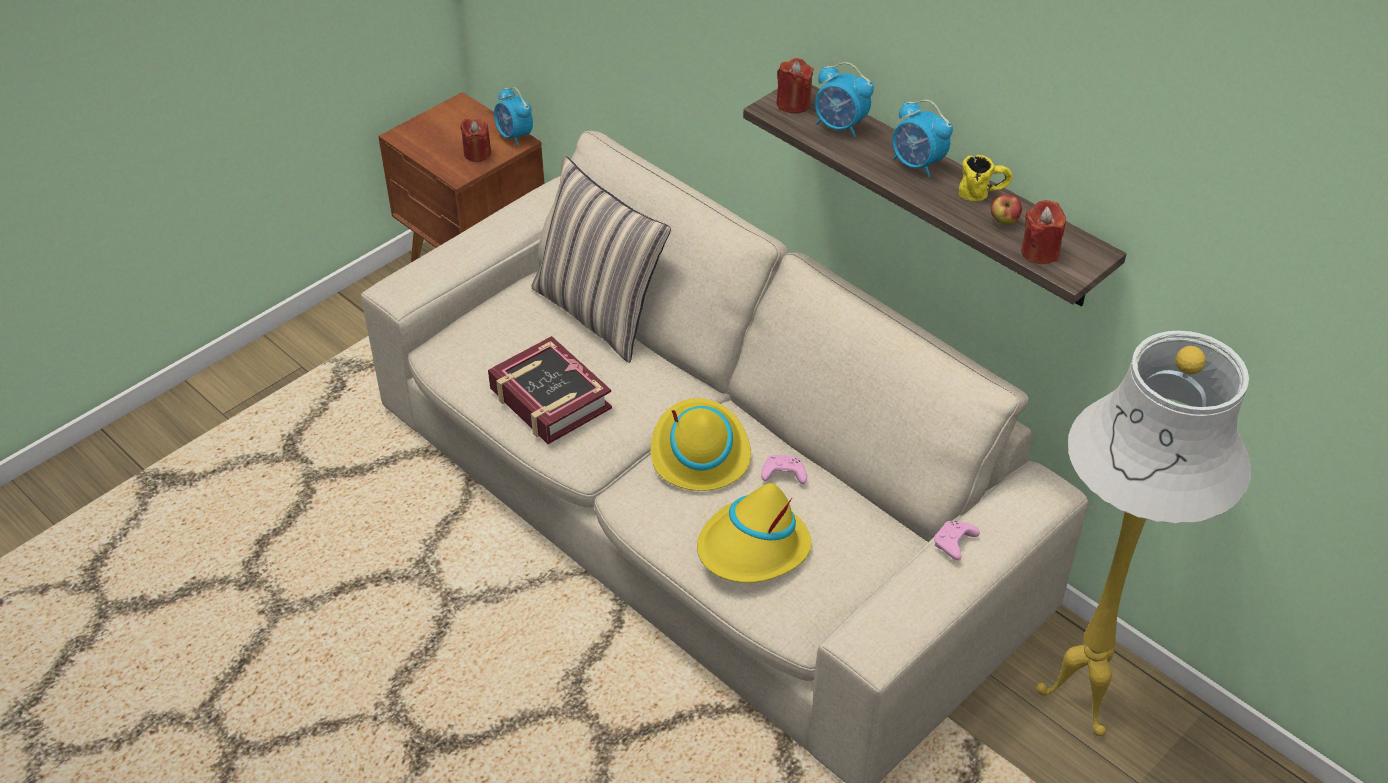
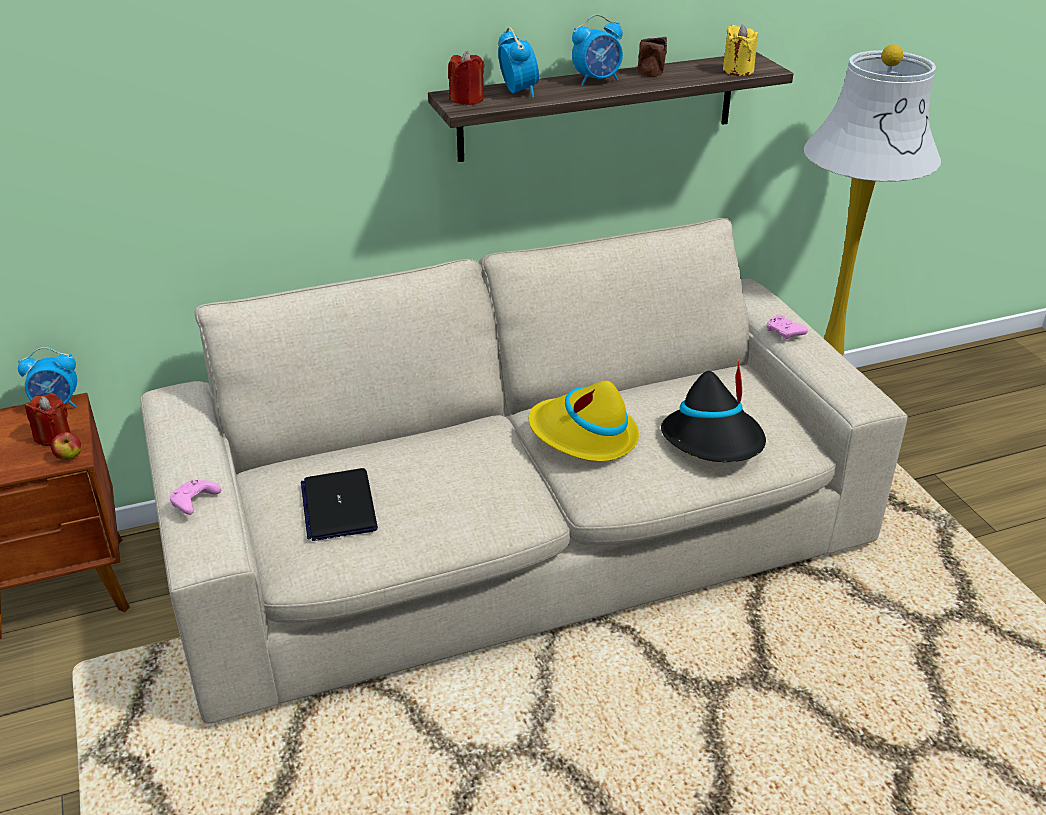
camera: 65 degrees left, 10 degrees down
(513, 338) = (338, 506): none -> laptop
(549, 399) = (447, 505): book -> none
(600, 313) = (350, 445): pillow -> none
(753, 548) = (714, 440): yellow hat -> black hat
(782, 475) = (638, 403): pink game controller -> pink game controller (194, 503)
(840, 126) = (518, 92): alarm clock -> alarm clock turned 75 degrees counterclockwise
(983, 193) = (654, 70): yellow mug -> brown mug
(1004, 221) = (693, 72): apple -> apple (69, 457)
(1040, 252) = (738, 70): red candle -> yellow candle

